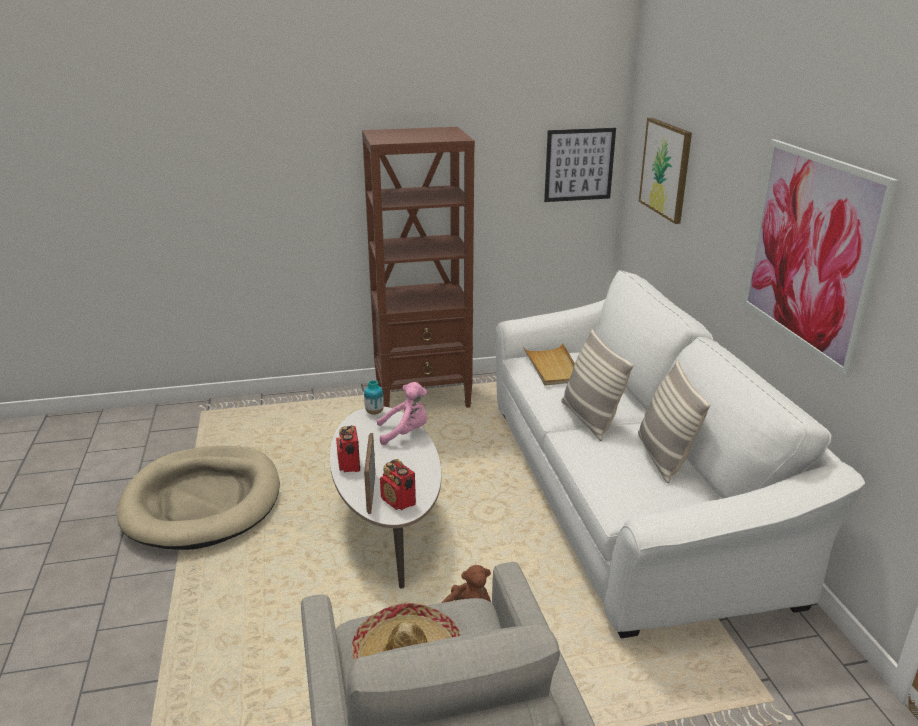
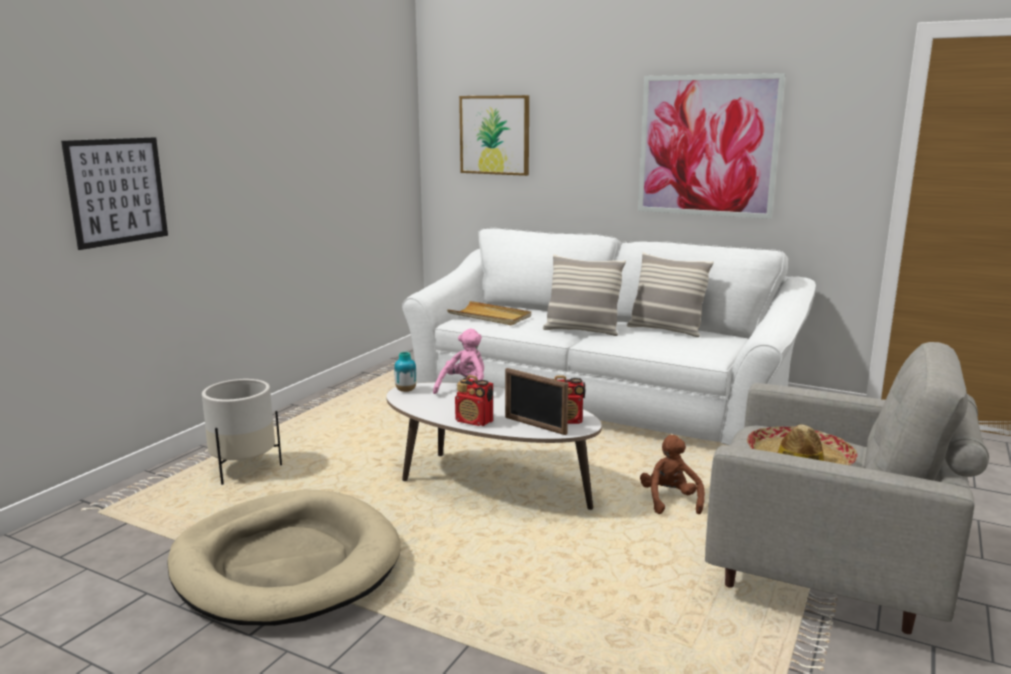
camera: 50 degrees left, 10 degrees down
(298, 420) = (244, 469): none -> white planter
(423, 396) = (332, 409): brown bookcase -> none
(579, 165) = (394, 148): picture -> picture (117, 191)

